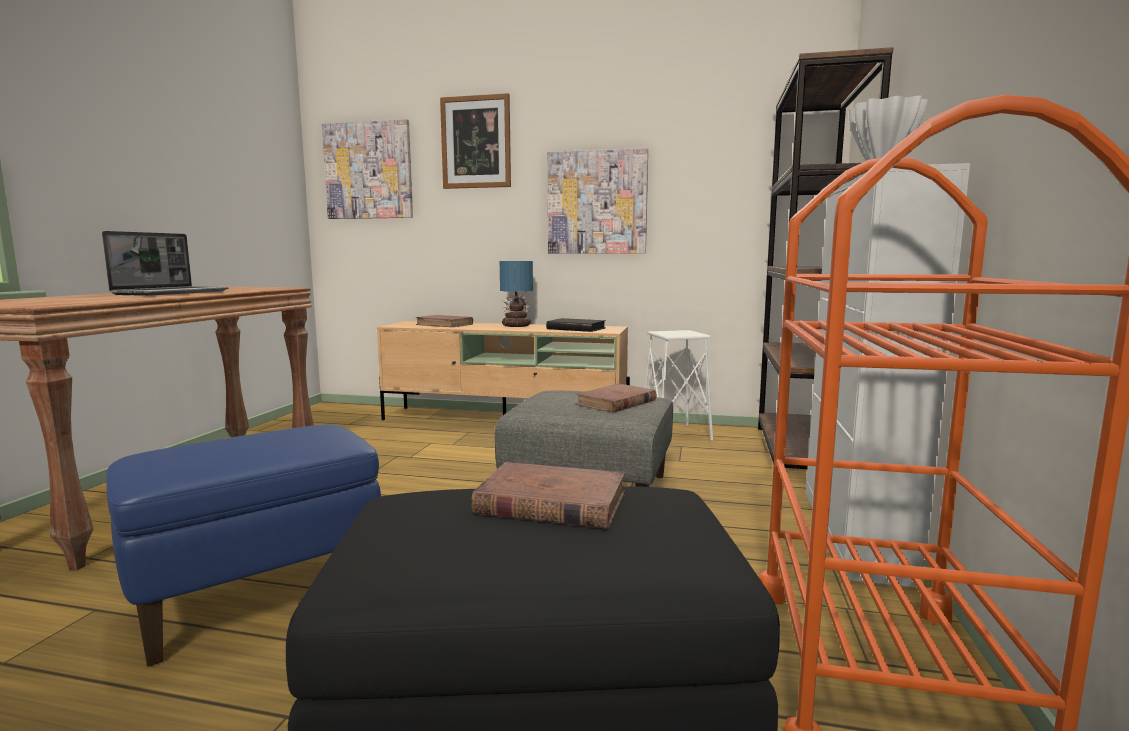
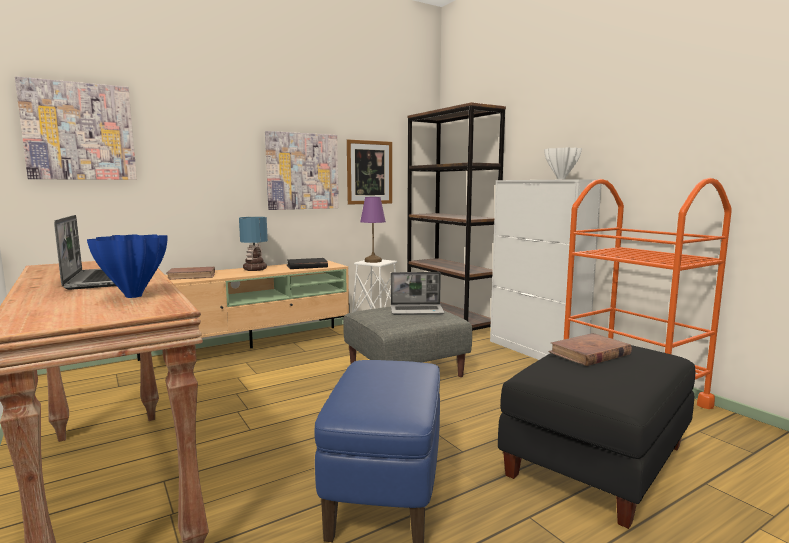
camera: 45 degrees left, 0 degrees up
(94, 299) = (132, 296): none -> blue vase
(476, 142) = (200, 116): picture -> picture (369, 172)
(616, 402) = (417, 311): brown book -> laptop
(675, 332) = (372, 261): none -> purple table lamp

